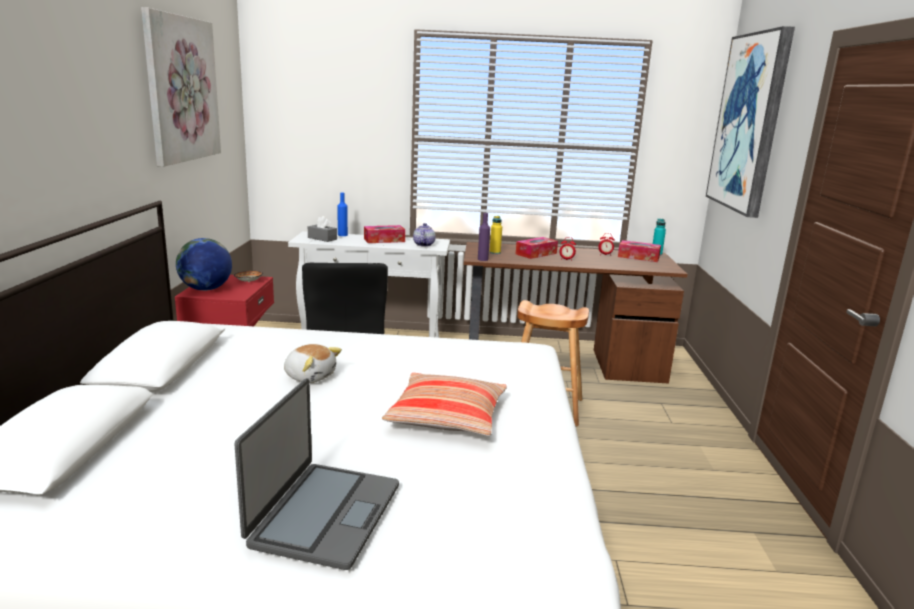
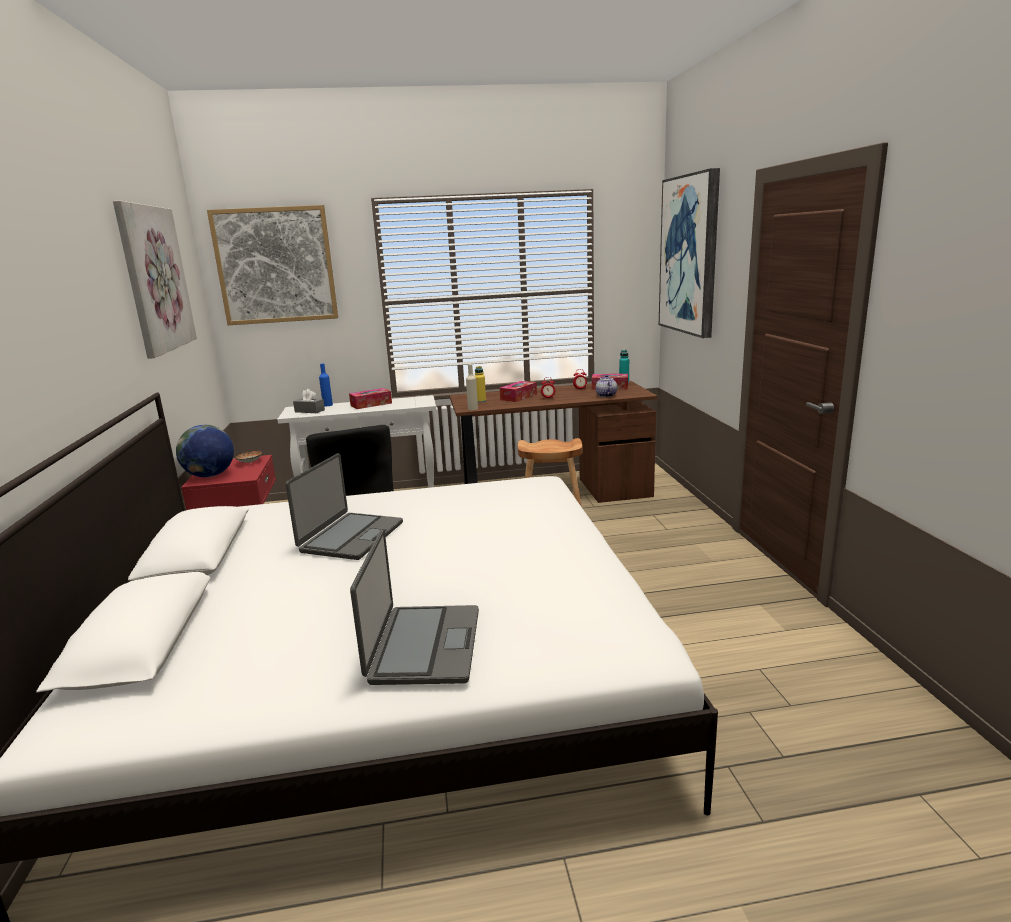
camera: 10 degrees left, 0 degrees up
(310, 376) = (351, 537): plush toy -> laptop
(312, 89) = (275, 266): none -> picture
(423, 244) = (411, 403): teapot -> teapot (605, 395)
(447, 416) = (493, 549): pillow -> none
(482, 259) = (472, 408): purple bottle -> beige bottle

